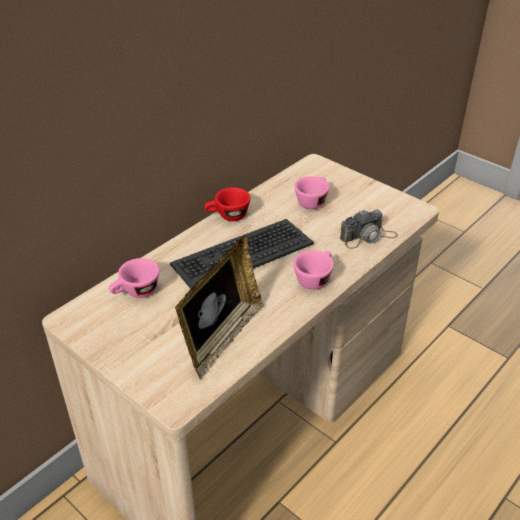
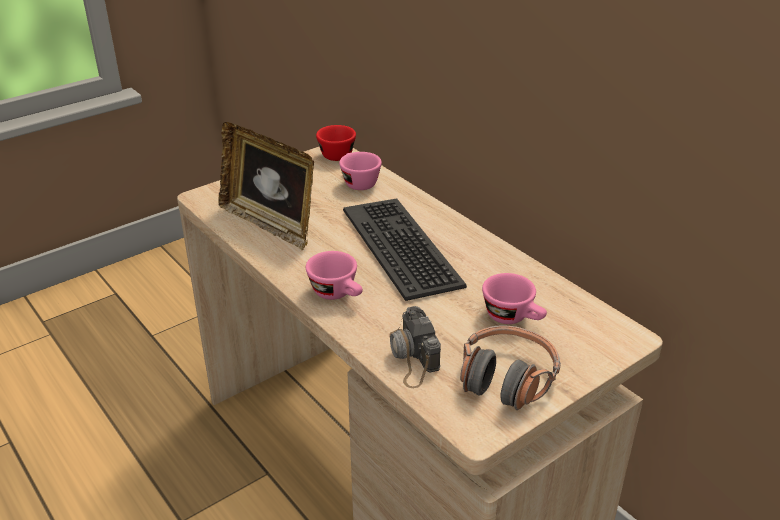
camera: 100 degrees right, 5 degrees down
(228, 216) = (483, 243): red cup -> red cup (336, 153)
(371, 201) = (506, 378): none -> headphones

